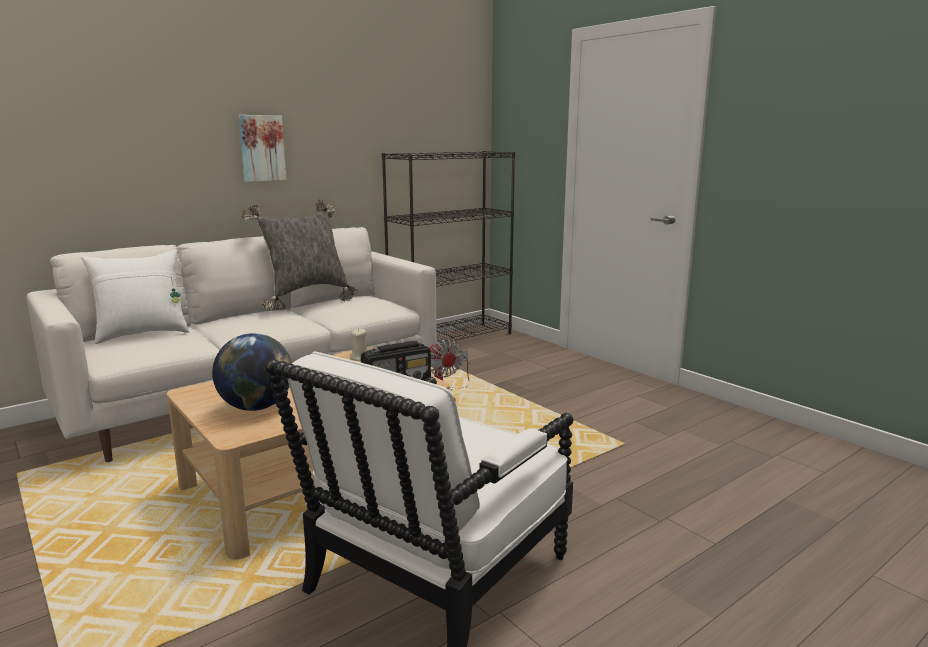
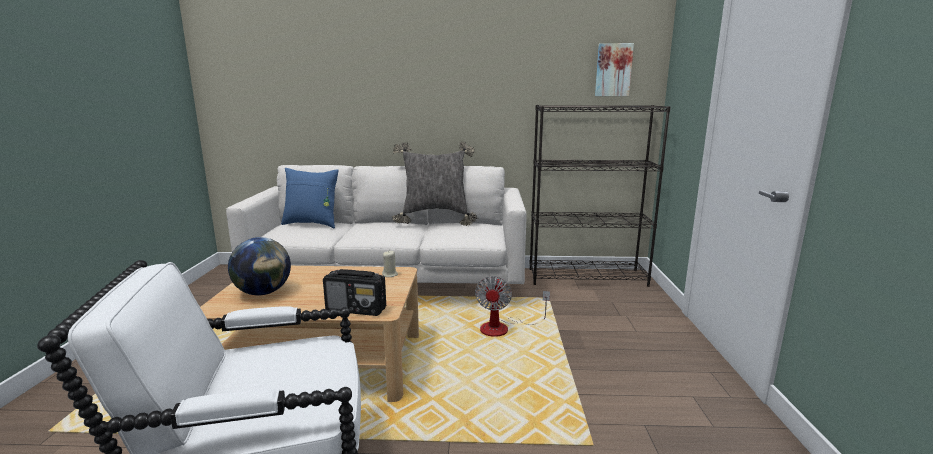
camera: 40 degrees right, 0 degrees up
(142, 335) = (311, 224): white pillow -> blue pillow
(262, 148) = (430, 99): picture -> picture (613, 70)

